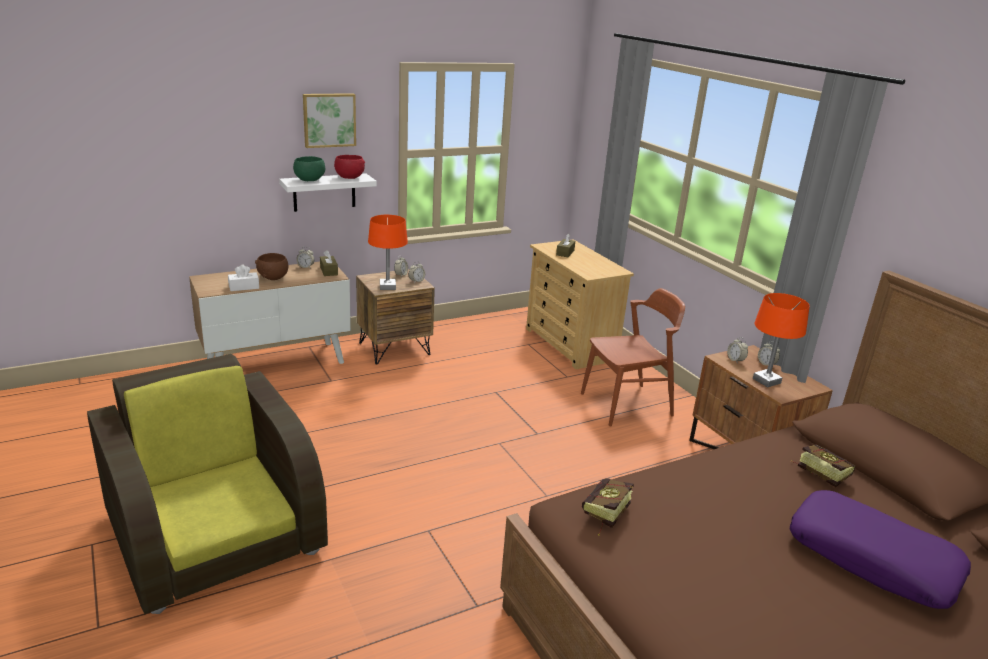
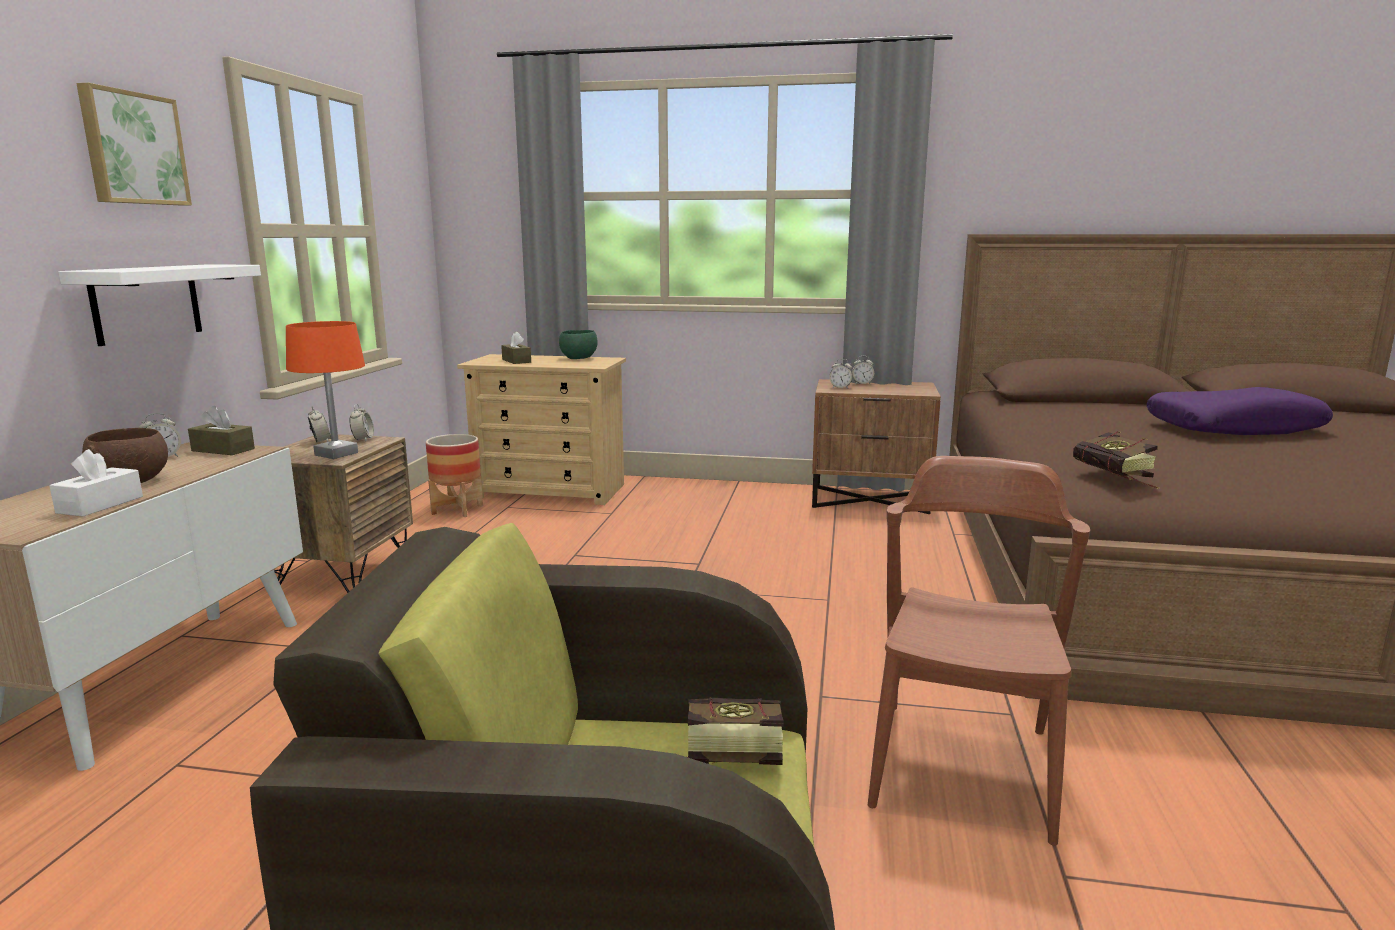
camera: 50 degrees left, 10 degrees down
(309, 180) = (136, 268): green bowl -> green bowl (578, 358)
(349, 177) = (200, 265): red bowl -> none
(503, 333) = (457, 510): none -> planter
(626, 404) = (711, 508): brown chair -> brown chair (962, 766)
(767, 381) = (893, 390): orange table lamp -> none
(818, 472) = (1080, 409): book -> book (722, 753)

